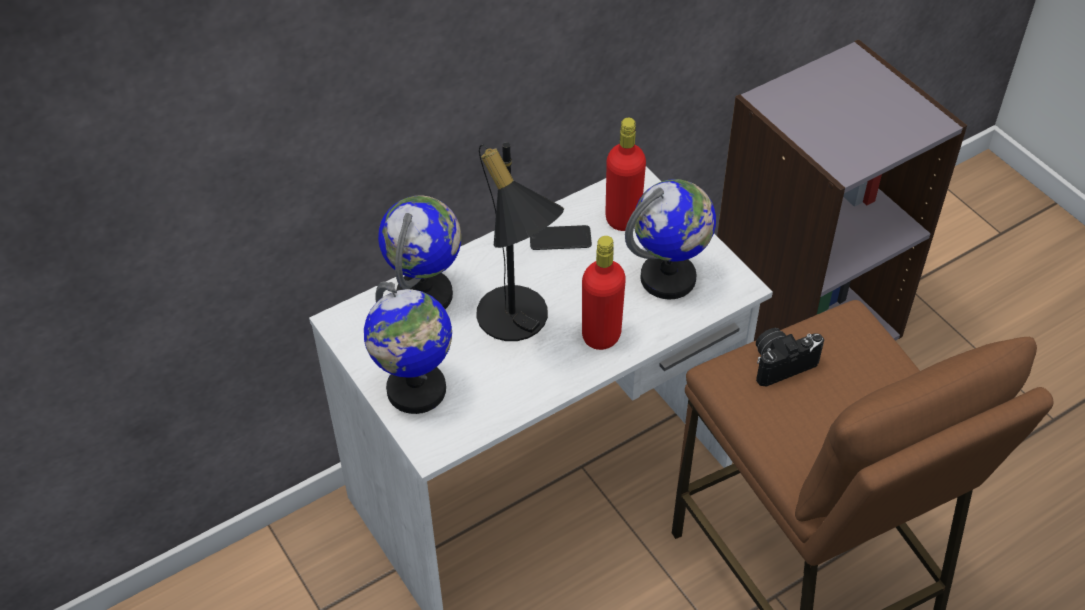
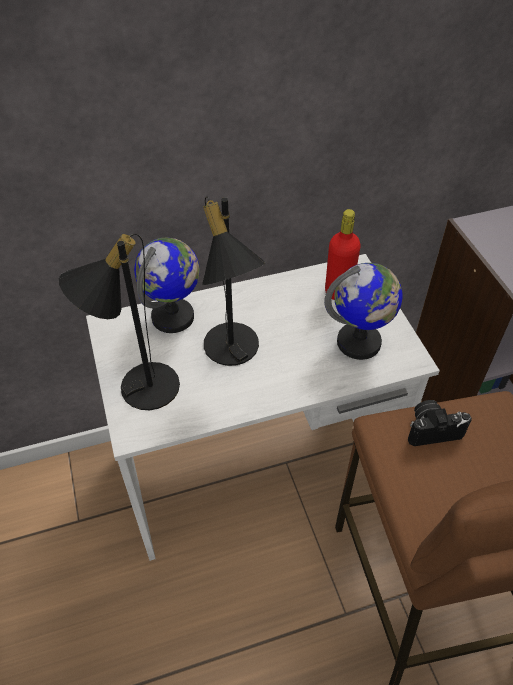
camera: 15 degrees right, 0 degrees up
(416, 390) = (138, 386): globe -> black table lamp
(560, 238) = (286, 296): phone -> none
(601, 335) = (292, 375): red bottle -> none

